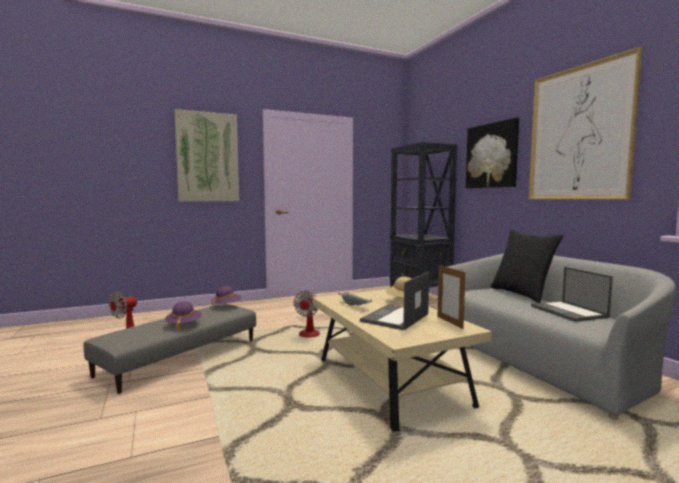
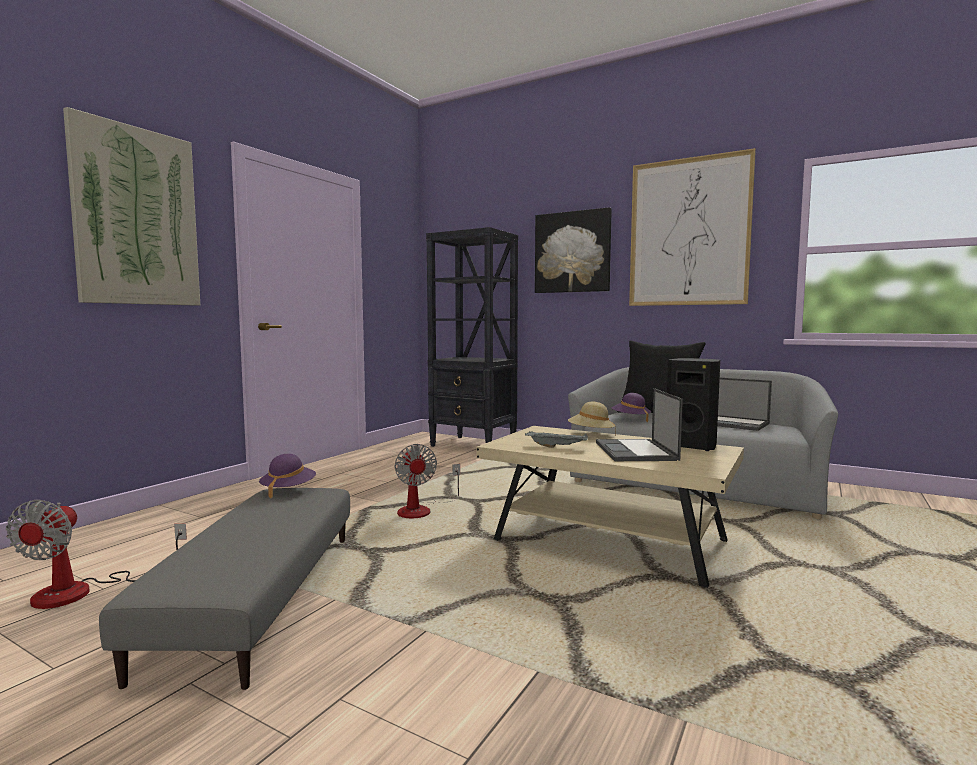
camera: 35 degrees left, 0 degrees up
(184, 325) = (278, 530): purple hat -> purple hat (630, 419)
(449, 322) = (692, 446): picture frame -> black speaker

